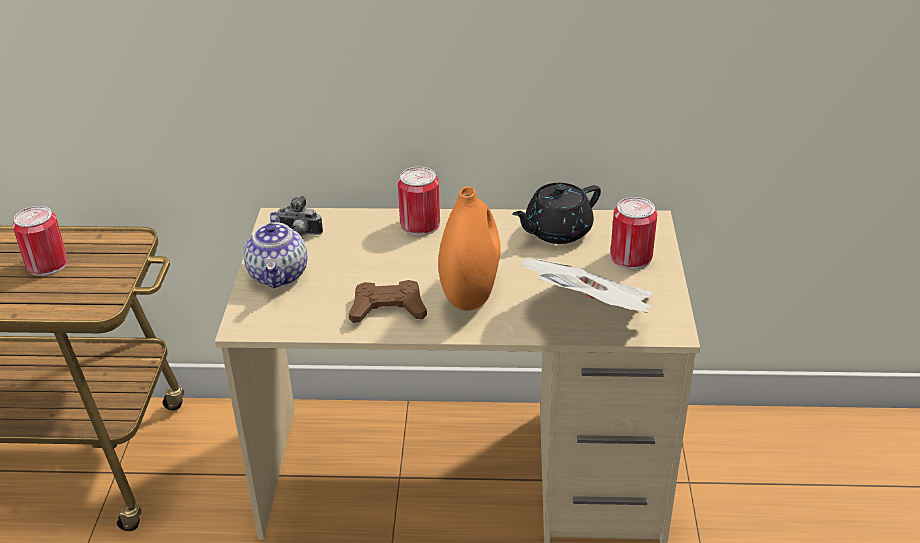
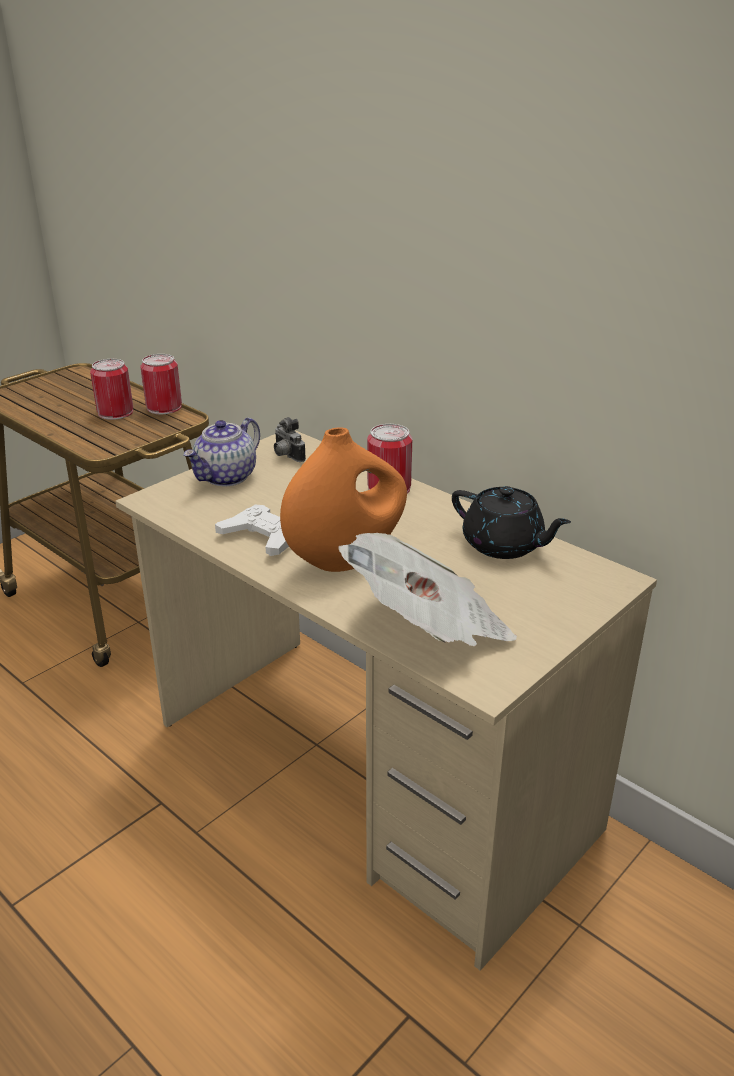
camera: 40 degrees right, 5 degrees down
(388, 309) = (263, 537): brown game controller -> white game controller
(556, 231) = (504, 545): black teapot -> black teapot turned 150 degrees counterclockwise
(631, 257) = (546, 600): can -> can (164, 407)

